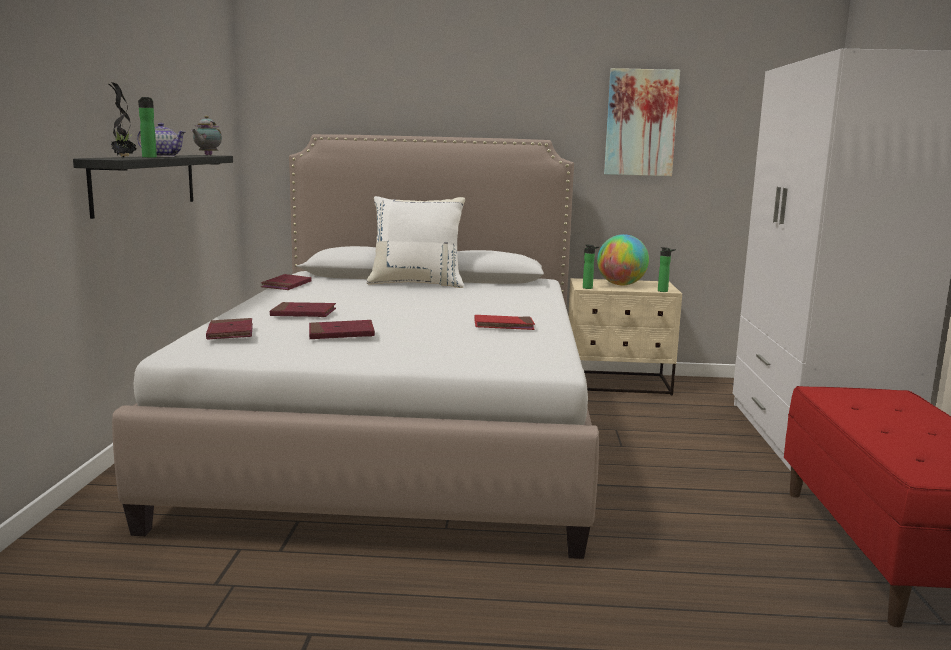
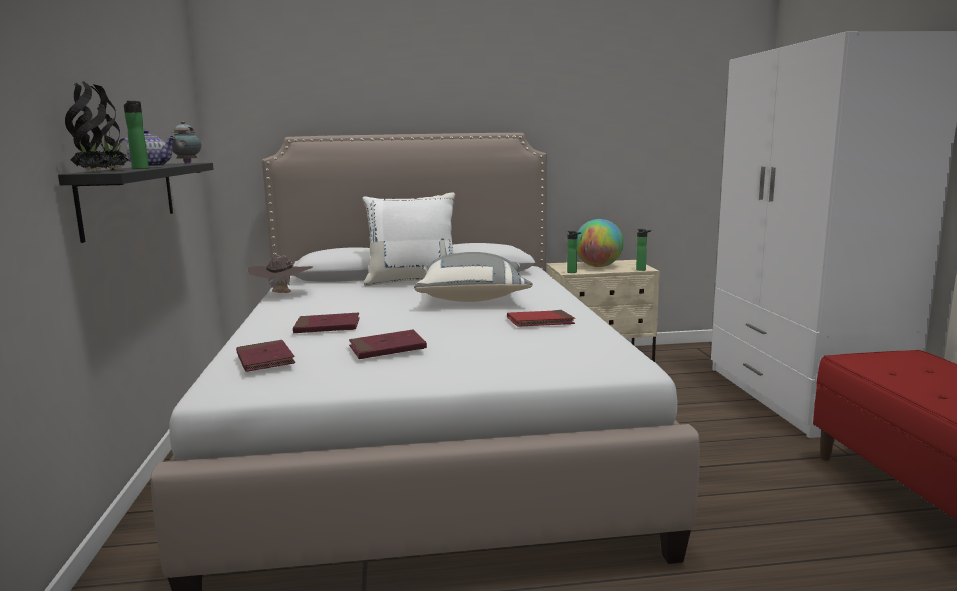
camera: 10 degrees left, 0 degrees up
(103, 158) = (93, 172): none -> potted plant
(286, 285) = (282, 294): red book -> brown hat
(460, 302) = (473, 298): none -> grey pillow
(640, 123) = (603, 113): picture -> none

